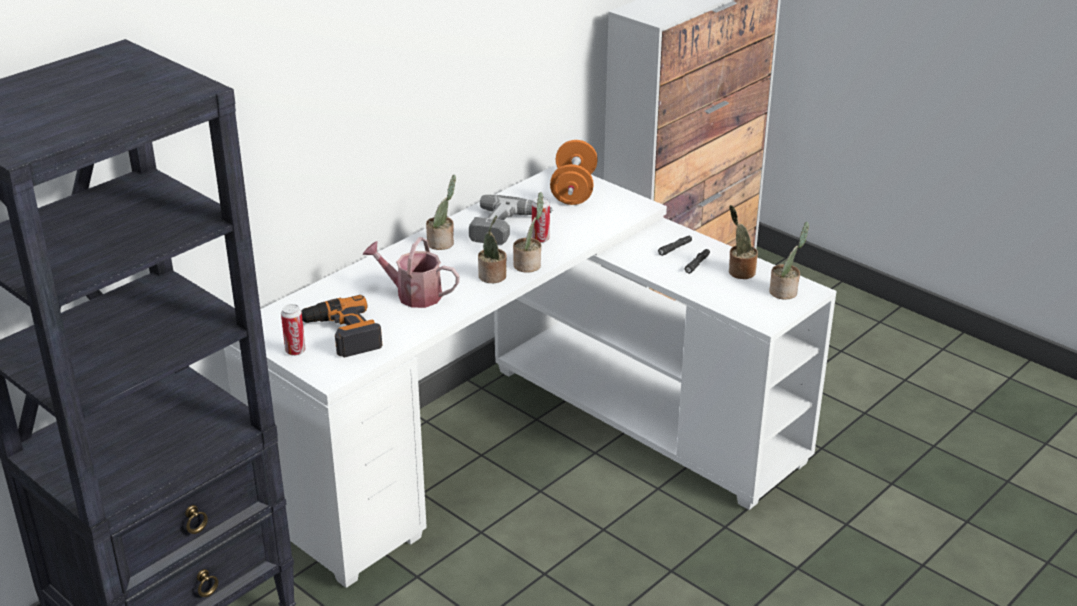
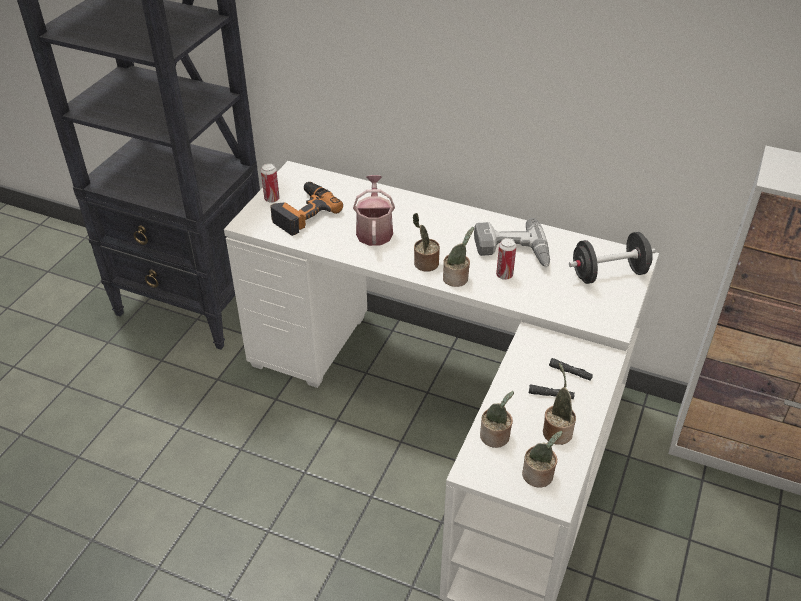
camera: 70 degrees right, 10 degrees up
(442, 243) = (462, 223): potted plant -> potted plant (496, 437)
(573, 190) = (609, 274): orange dumbbell -> black dumbbell

